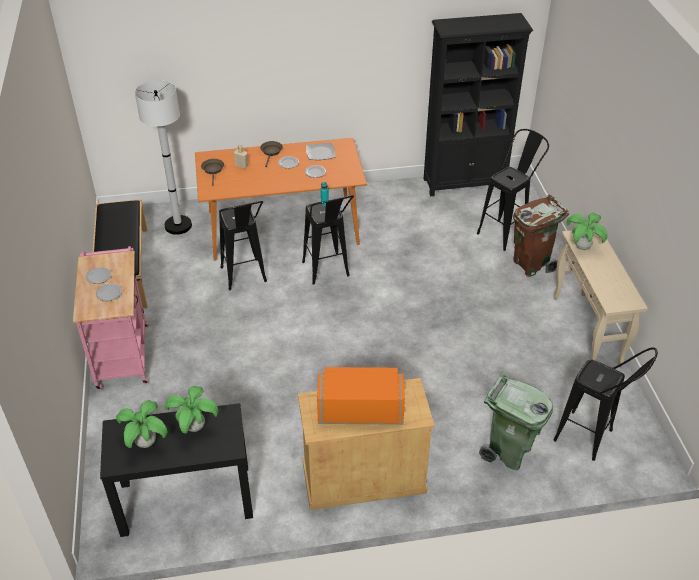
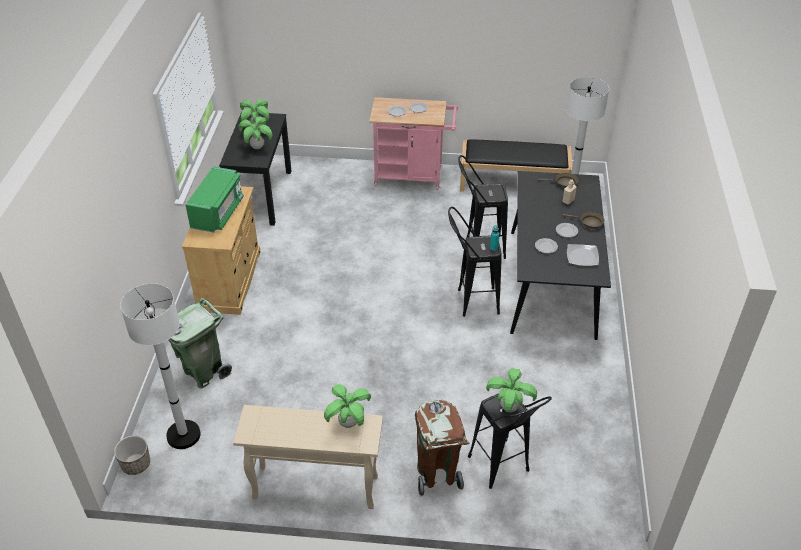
camera: 105 degrees right, 0 degrees up
(283, 227) = (552, 283): orange dining table -> black dining table
(360, 411) = (218, 213): orange microwave -> green microwave
(465, 183) = (611, 458): black bookcase -> none
(508, 176) = (509, 408): none -> potted plant
(592, 440) = (183, 435): black stool -> white floor lamp
(644, 465) = (136, 464): none -> planter

